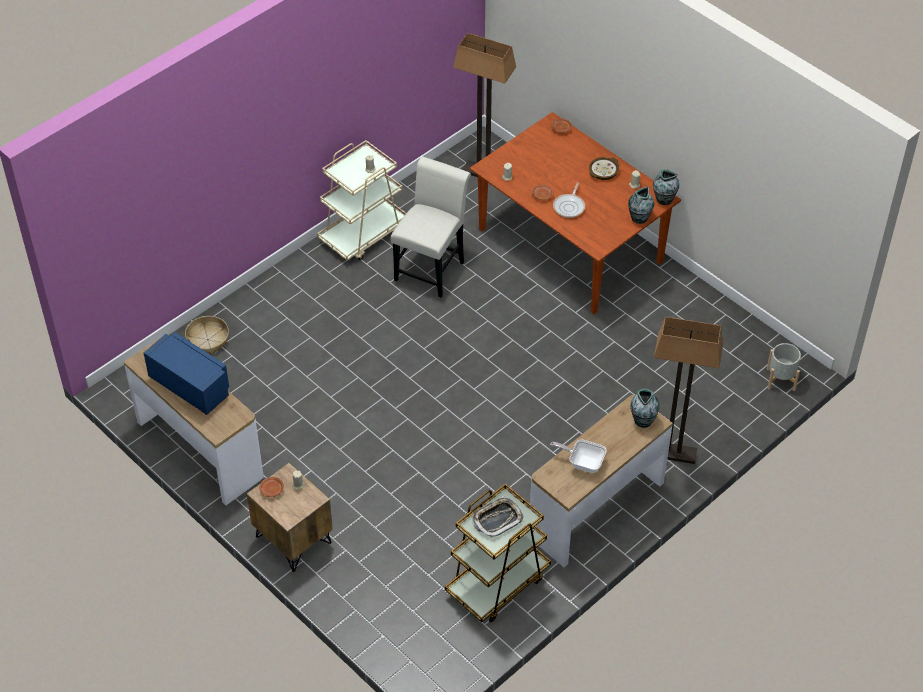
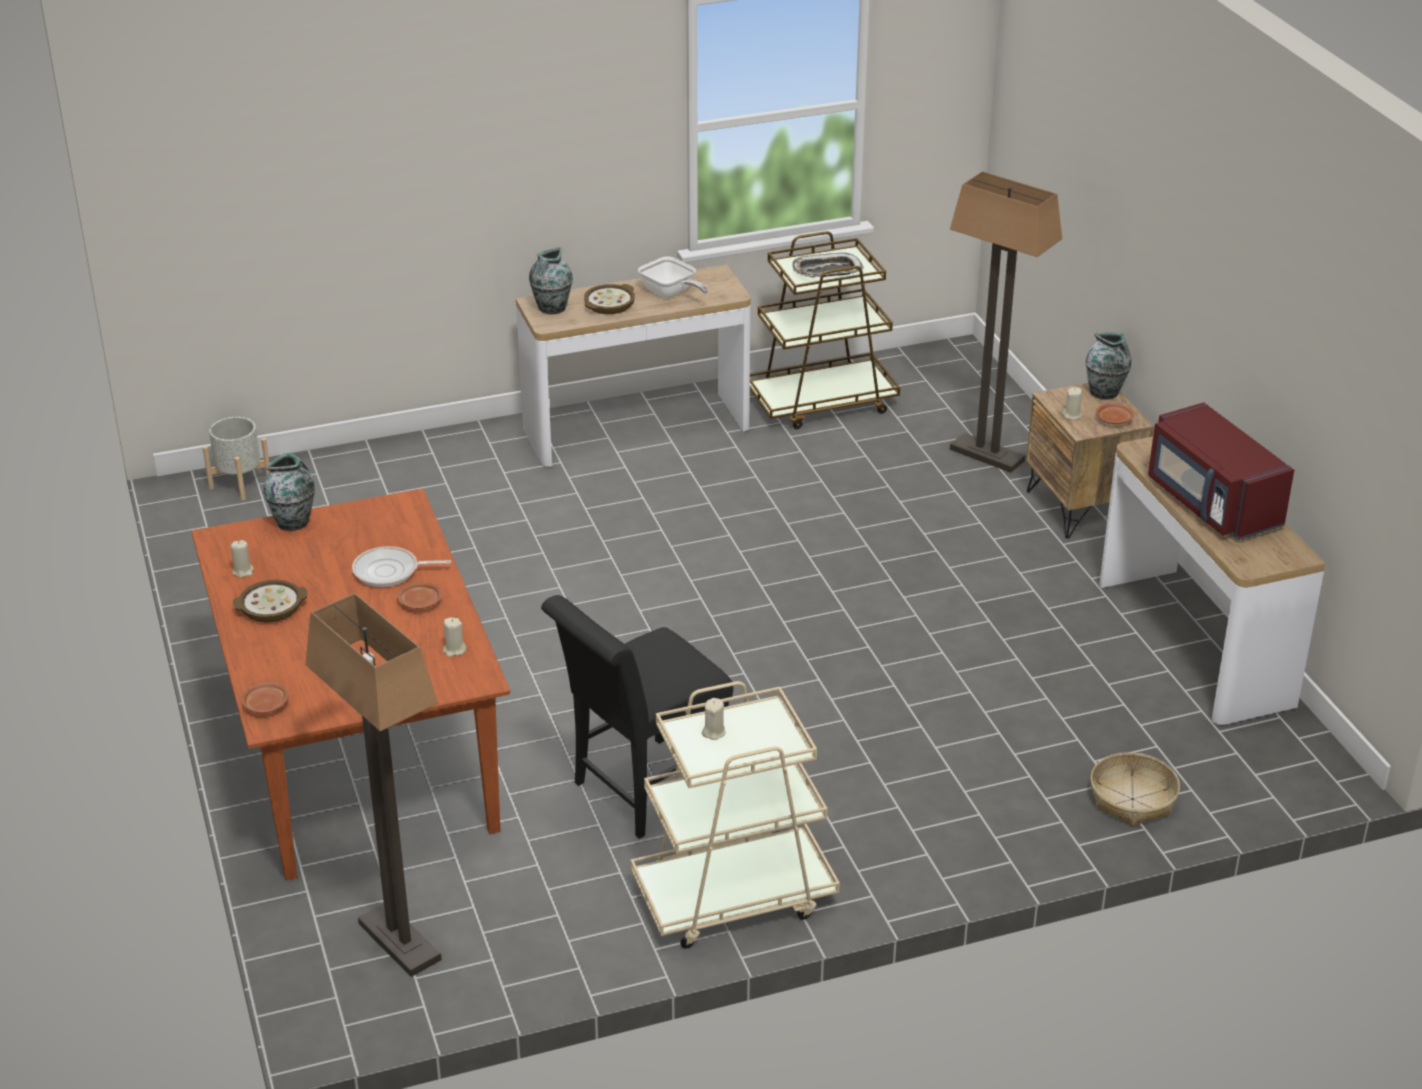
camera: 155 degrees left, 15 degrees down
(191, 385) = (1211, 503): blue microwave -> red microwave
(432, 267) = (641, 792): white chair -> black chair
(569, 206) = (390, 572): frying pan -> frying pan turned 135 degrees counterclockwise
(611, 437) = (610, 305): none -> bowl
(664, 199) = (221, 536): vase -> vase (1105, 393)
(672, 453) = (479, 453): floor lamp -> floor lamp (987, 455)

